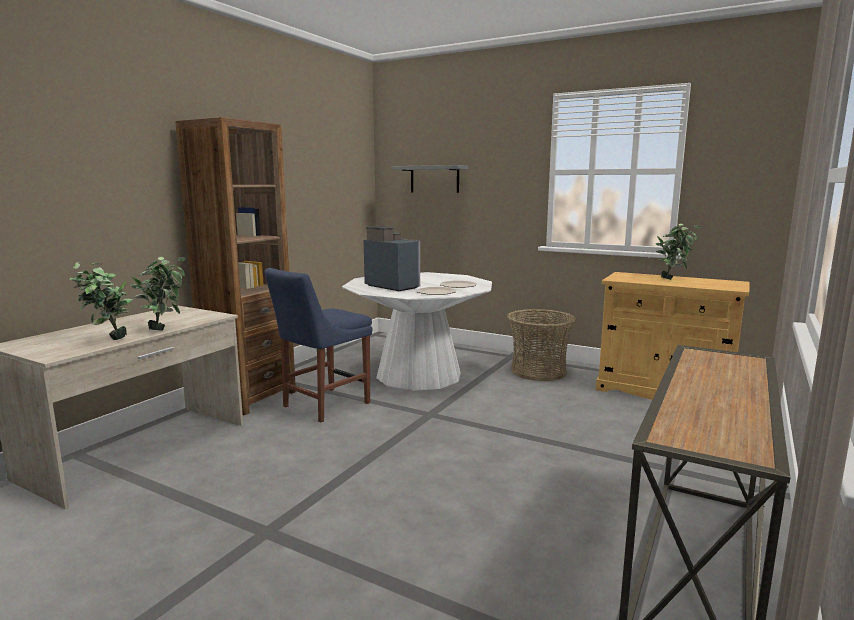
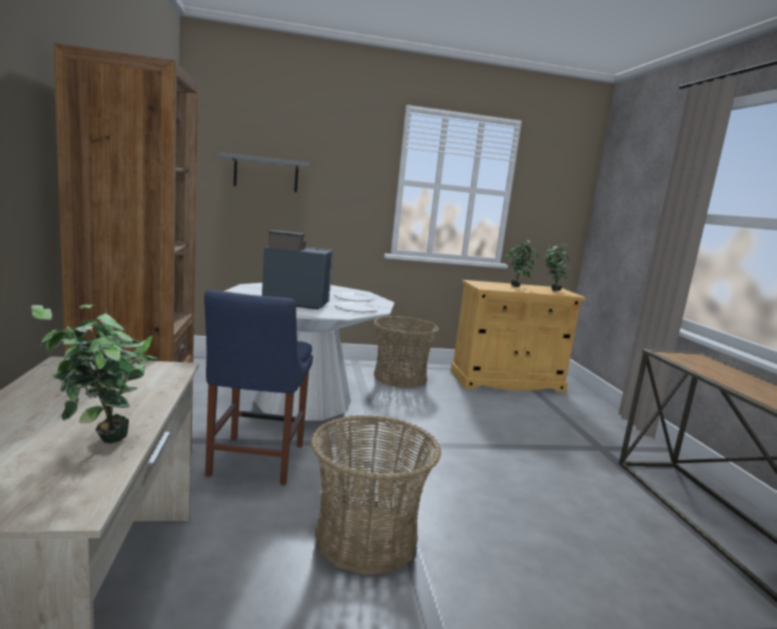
camera: 40 degrees left, 0 degrees up
(164, 329) = (148, 404): potted plant -> potted plant (552, 290)
(321, 464) = (365, 538): none -> basket

